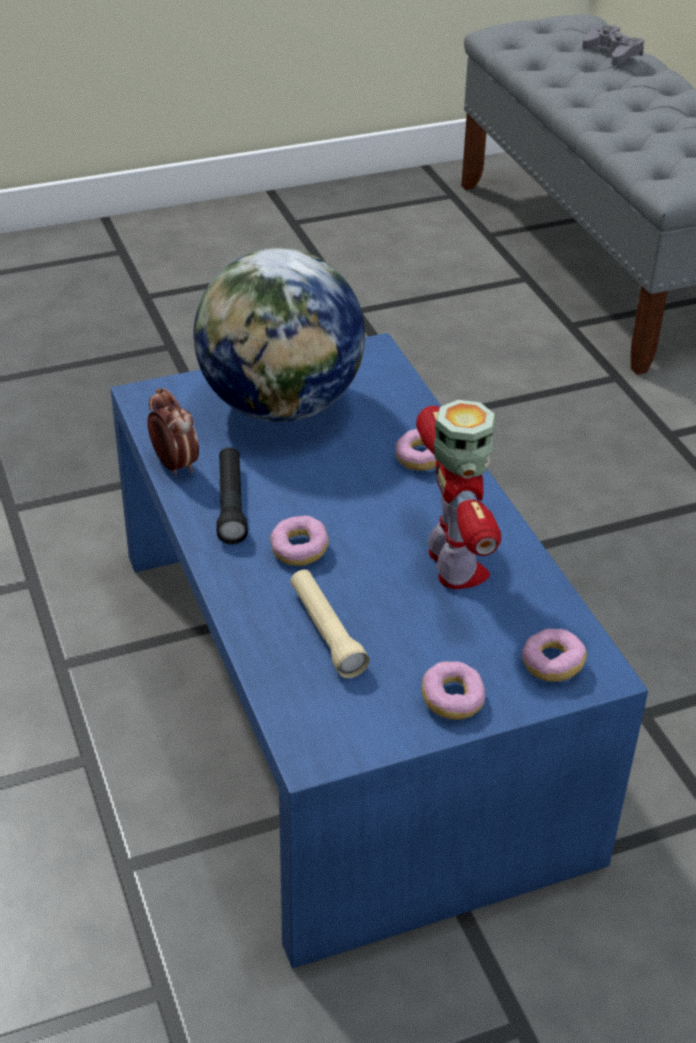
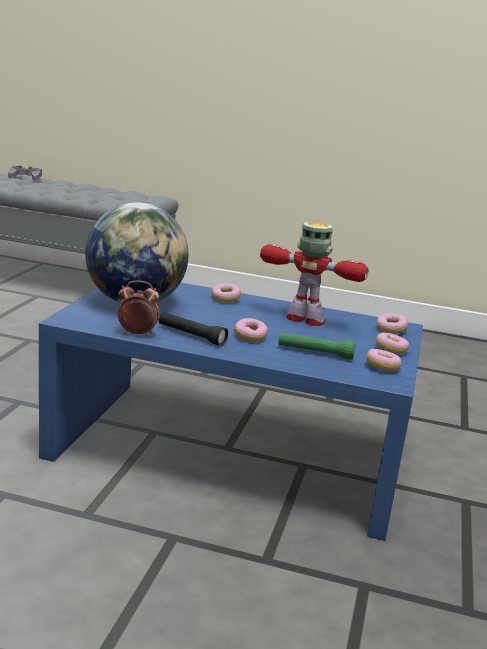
camera: 55 degrees left, 20 degrees down
(326, 632) = (315, 353): beige flashlight -> green flashlight
(361, 719) = (382, 367): none -> donut

